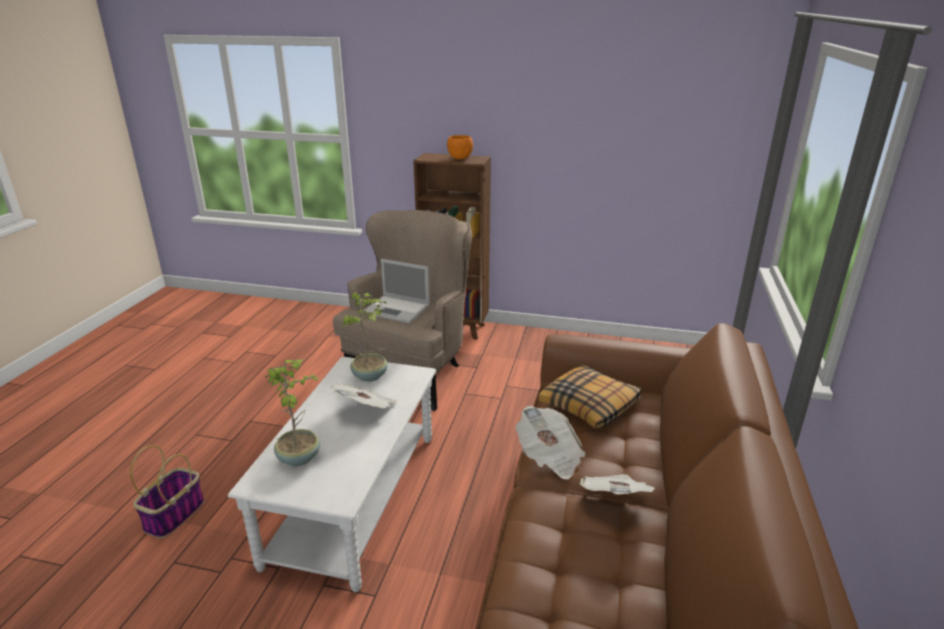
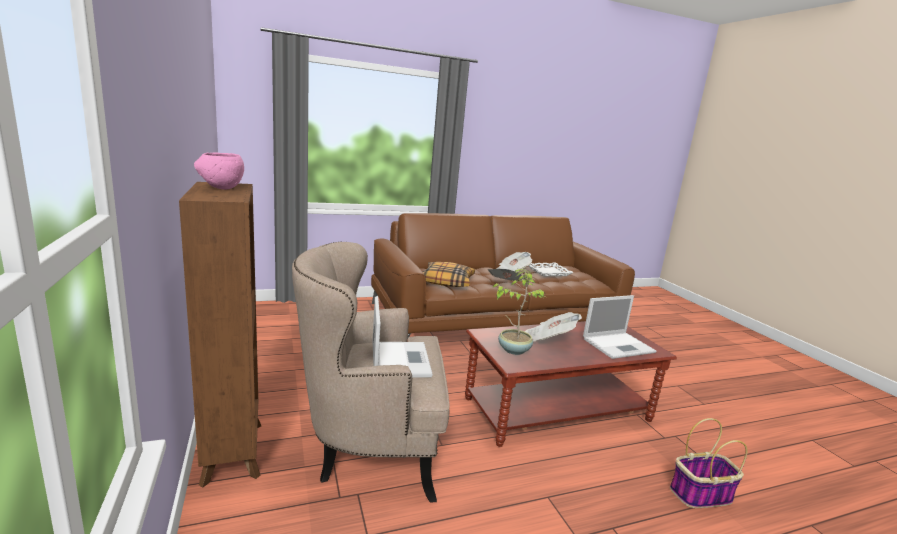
camera: 125 degrees left, 10 degrees down
(300, 457) = (619, 345): potted plant -> laptop
(354, 497) = (558, 410): white coffee table -> brown coffee table
(460, 158) = (222, 188): orange bowl -> pink bowl
(606, 569) = (548, 272): none -> white tray

